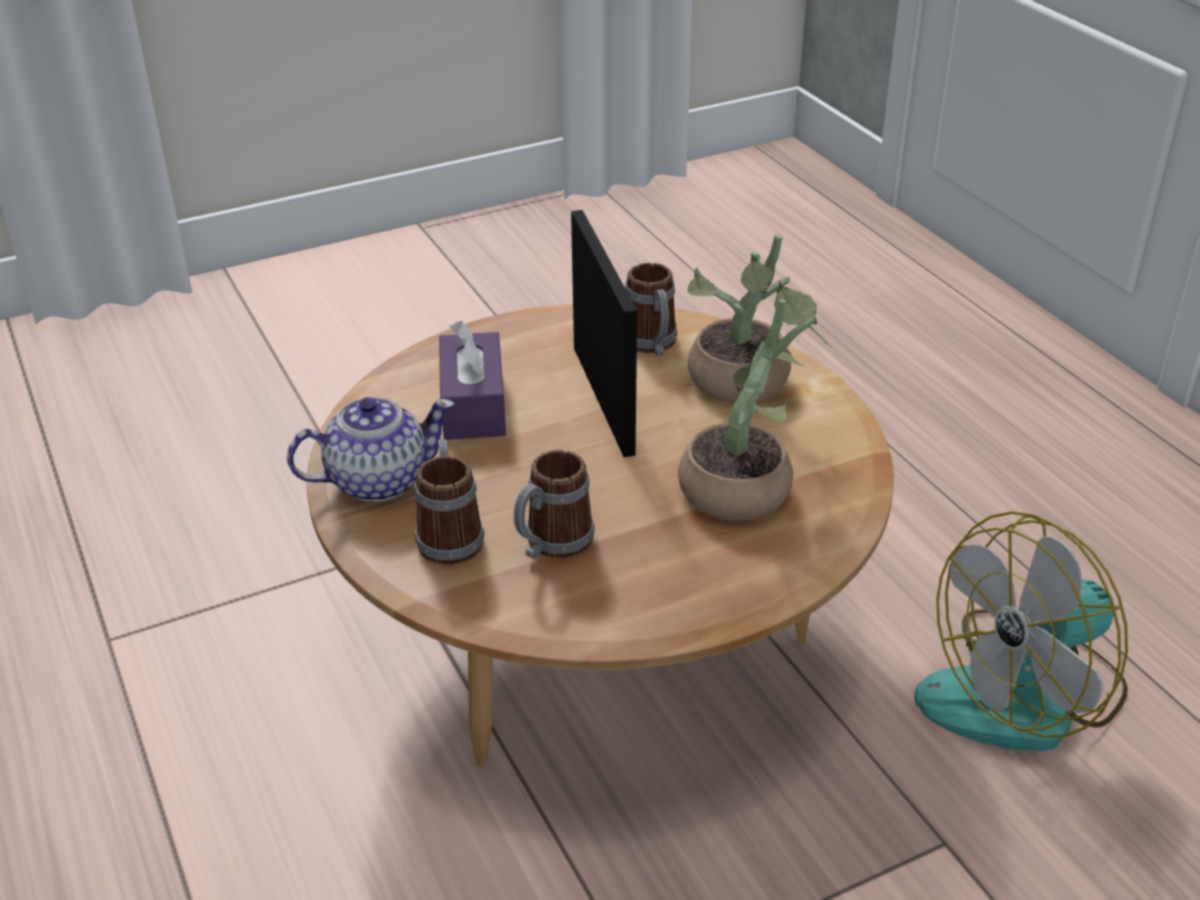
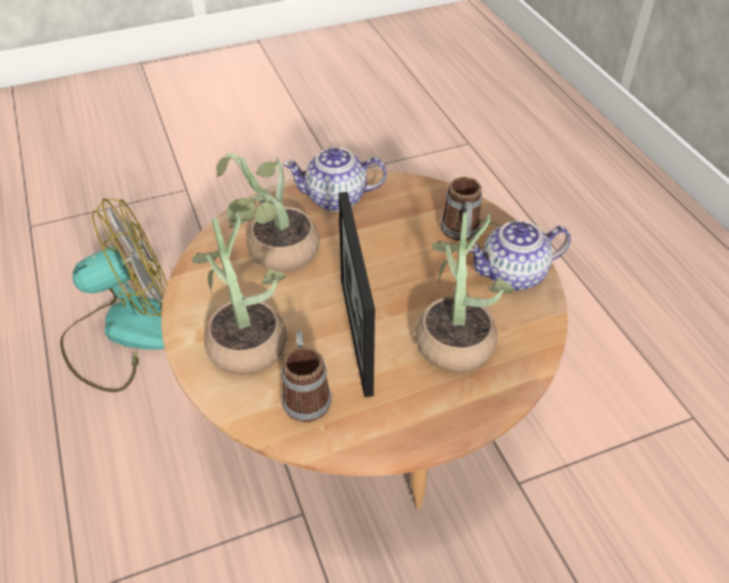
camera: 175 degrees left, 10 degrees up
(473, 405) = (455, 336): purple tissue box -> potted plant
(551, 545) = (401, 223): mug -> none
(671, 582) = (337, 198): none -> teapot

